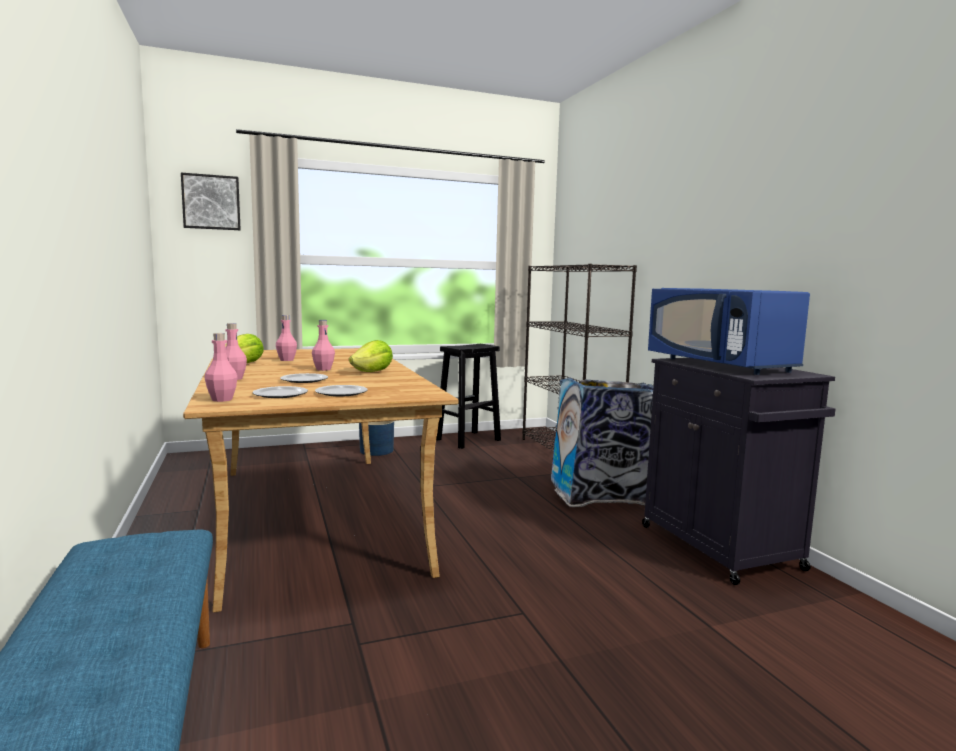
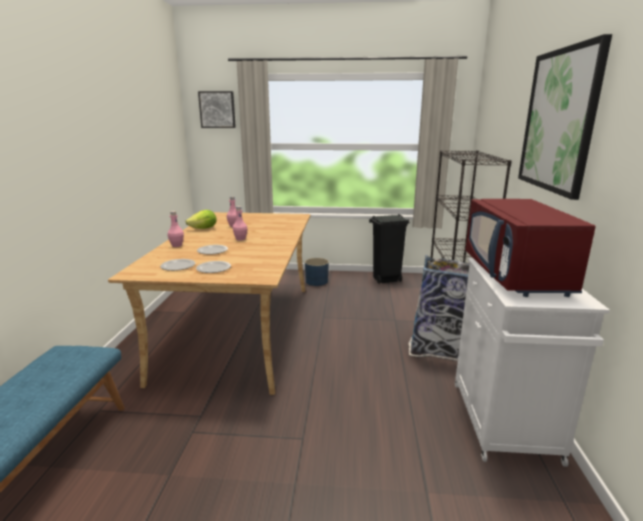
camera: 25 degrees right, 10 degrees up
(222, 399) = (141, 268): pink bottle -> none
(373, 372) = (265, 245): lettuce -> none
(467, 440) = (386, 280): black stool -> black trash can
(708, 211) = (559, 120): none -> picture
(720, 365) = (516, 275): blue microwave -> red microwave
(721, 548) = (504, 423): black cabinet -> white cabinet

